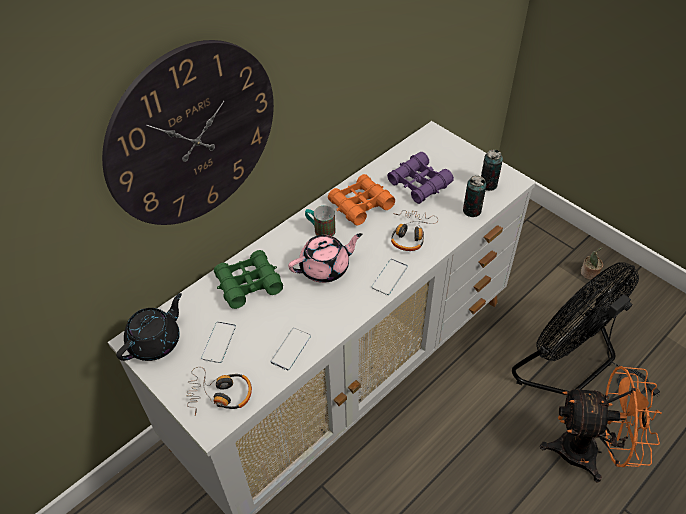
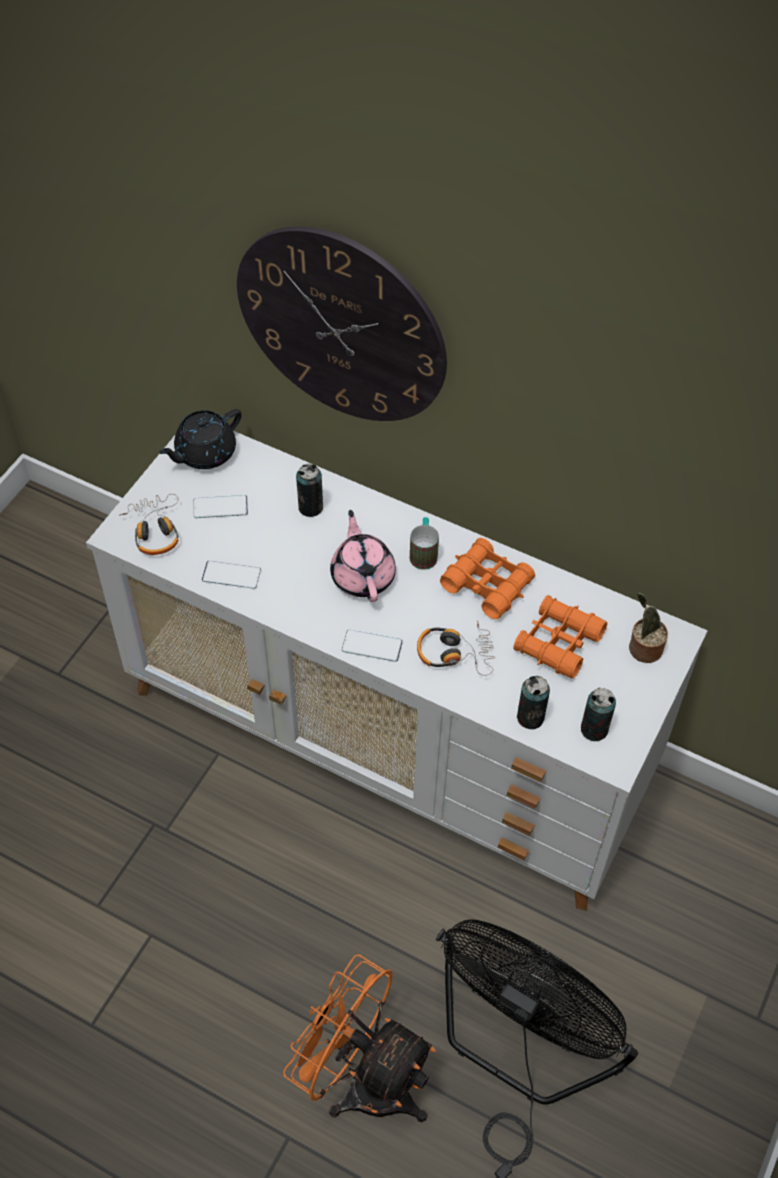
camera: 70 degrees right, 5 degrees up
(156, 342) = (204, 453): black teapot -> black teapot turned 120 degrees clockwise
(248, 284) = (310, 507): green binoculars -> can
(325, 268) = (363, 575): pink teapot -> pink teapot turned 150 degrees counterclockwise
(419, 183) = (558, 642): purple binoculars -> orange binoculars
(588, 451) = (364, 1079): orange fan -> orange fan turned 135 degrees clockwise
(589, 273) = (711, 1050): potted plant -> potted plant (643, 648)

